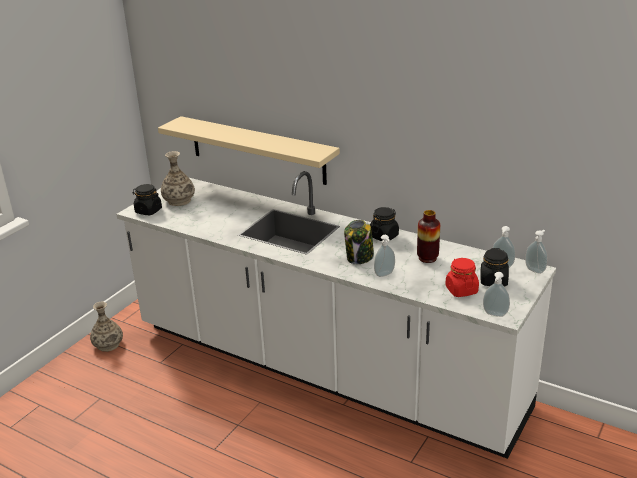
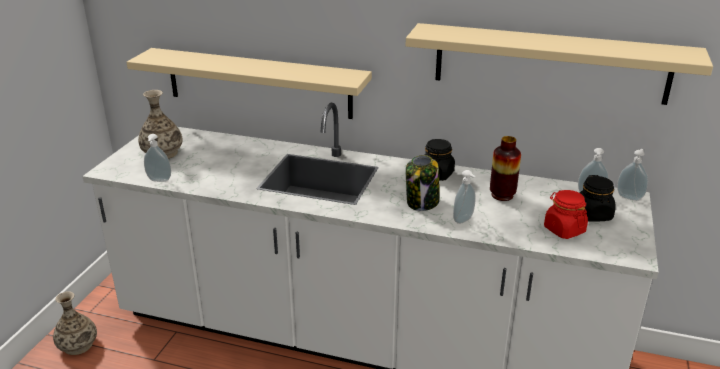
camera: 15 degrees left, 0 degrees up
(148, 211) = (125, 169): black jar -> none
(473, 152) = (550, 63): none -> beige shelf
(494, 315) = (621, 256): soap dispenser -> soap dispenser (159, 181)

